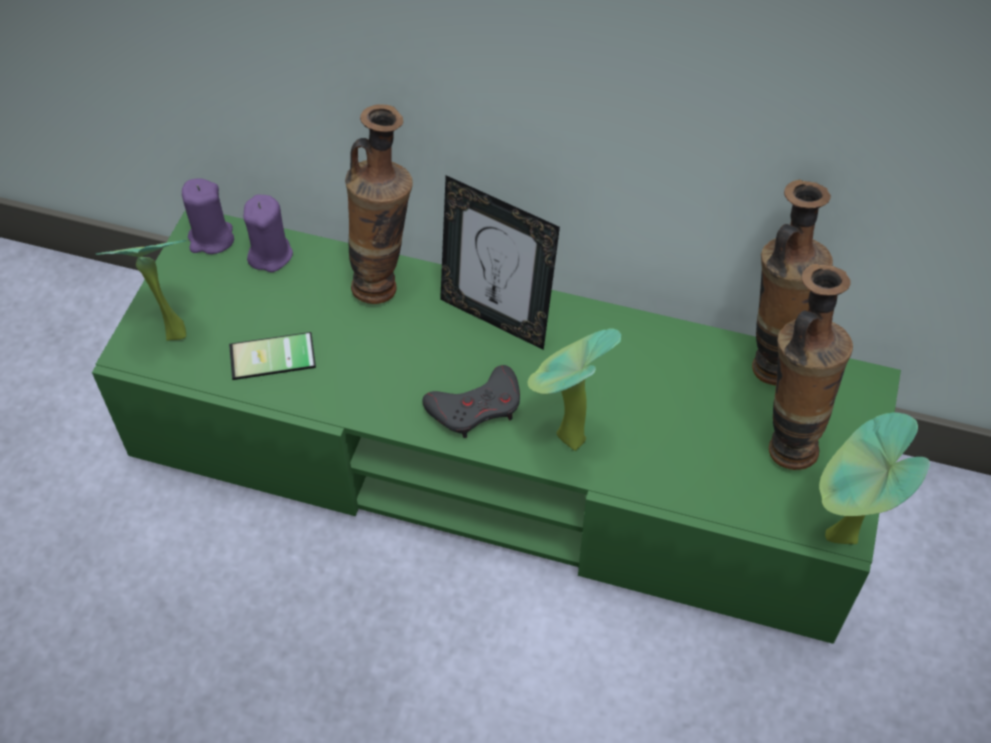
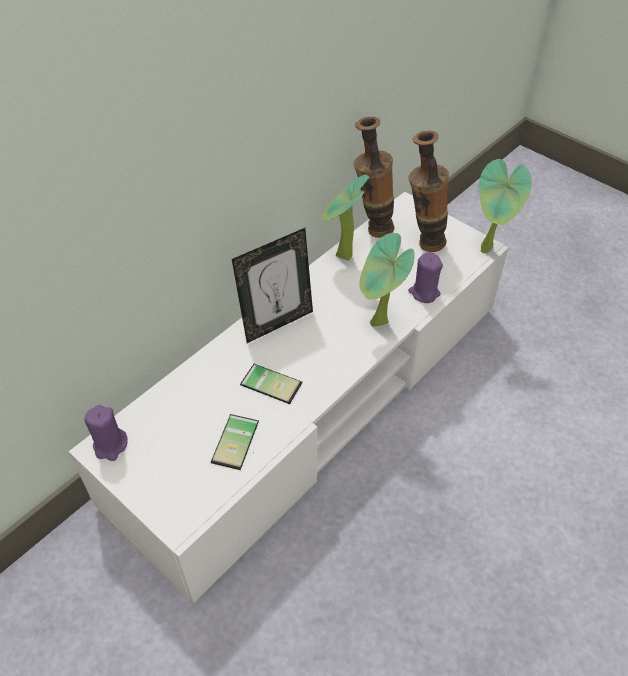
camera: 65 degrees left, 5 degrees down
(170, 329) = (174, 494): potted plant -> potted plant (341, 258)
(270, 254) = (150, 416): purple candle -> purple candle (424, 293)
(385, 281) = (214, 364): vase -> none
(389, 355) = (272, 381): none -> phone
(476, 407) = (334, 354): grey game controller -> none
(496, 460) = (314, 400): green tv stand -> white tv stand

